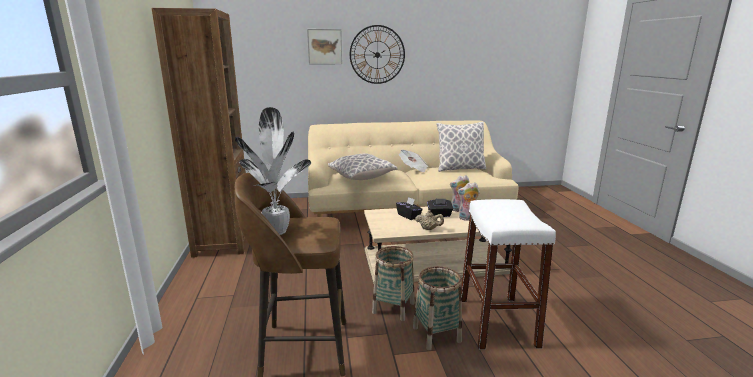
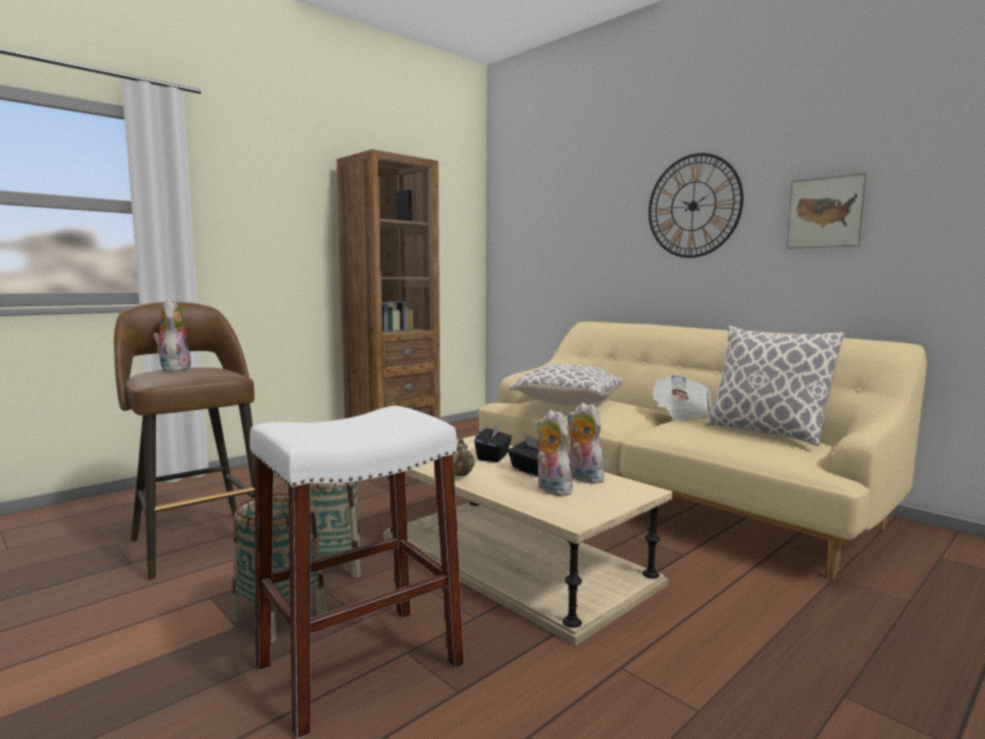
camera: 55 degrees right, 10 degrees down
(277, 230) = (173, 369): potted plant -> plush toy
(324, 46) = (615, 200): picture -> picture (825, 212)

